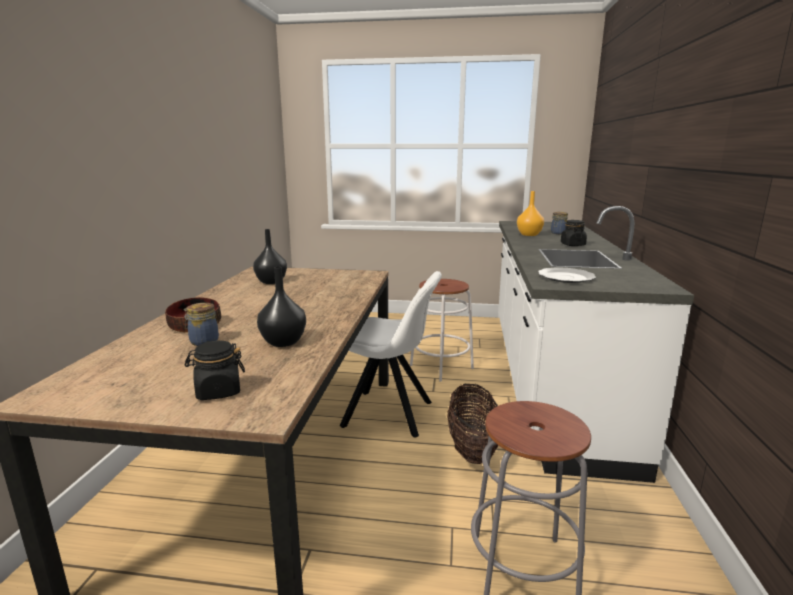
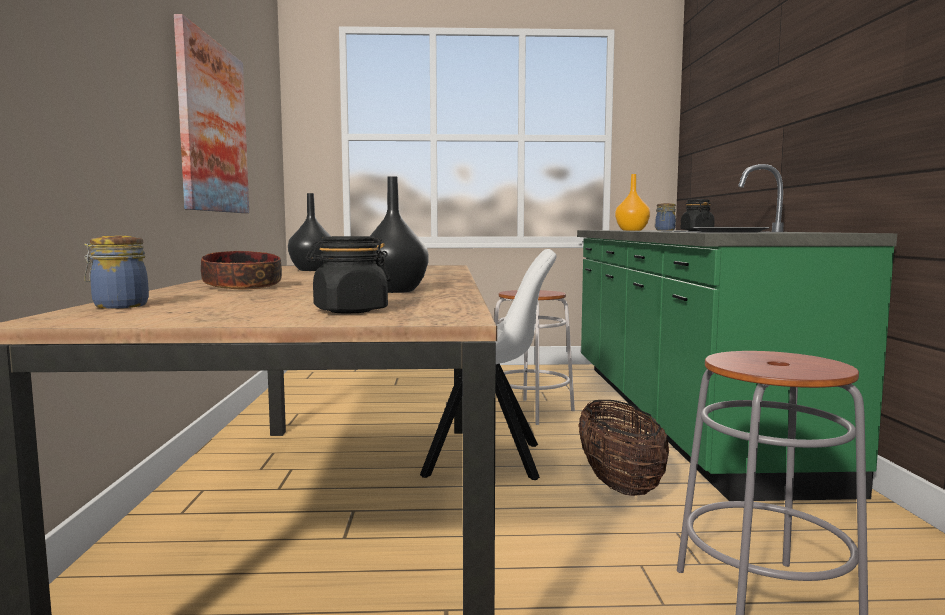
camera: 10 degrees left, 10 degrees down
(203, 341) = (271, 292): jar -> jar (118, 306)
(213, 166) = (212, 127): none -> picture
(549, 378) = (677, 414): white counter -> green counter

